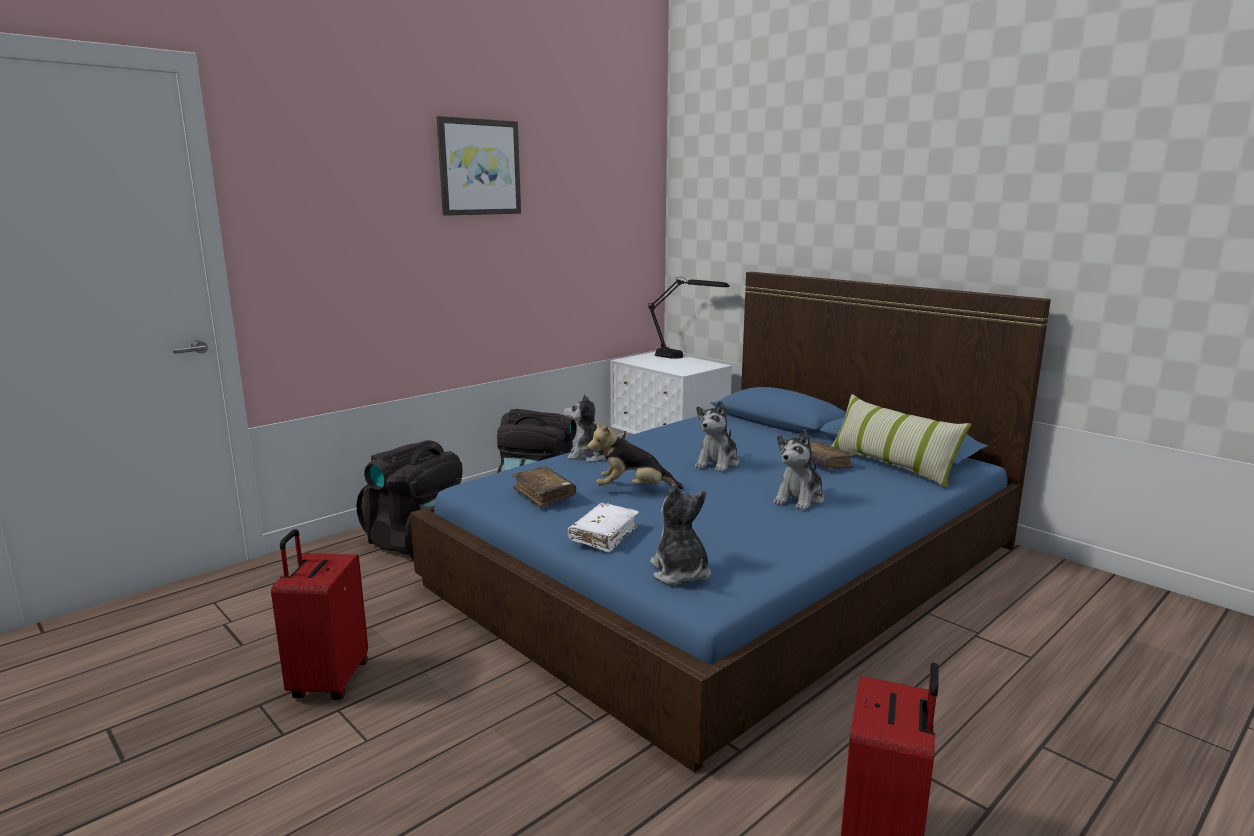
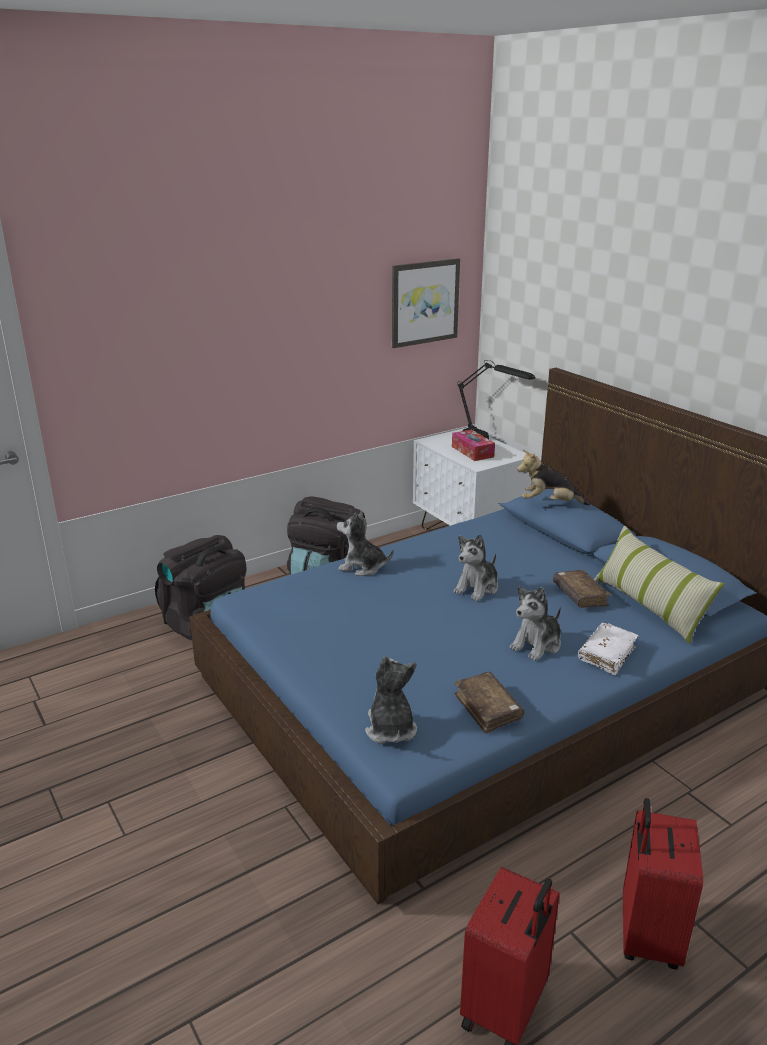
camera: 10 degrees right, 10 degrees up
(328, 681) = (105, 771): red suitcase -> red suitcase (646, 935)
(479, 167) = (275, 266): picture -> picture (424, 302)
(543, 494) = (301, 617): brown book -> brown book (487, 708)
(604, 535) = (339, 675): white book -> white book (607, 654)
(632, 490) = (384, 617): plush toy -> plush toy (549, 503)
(672, 364) = (472, 452): none -> tissue box

